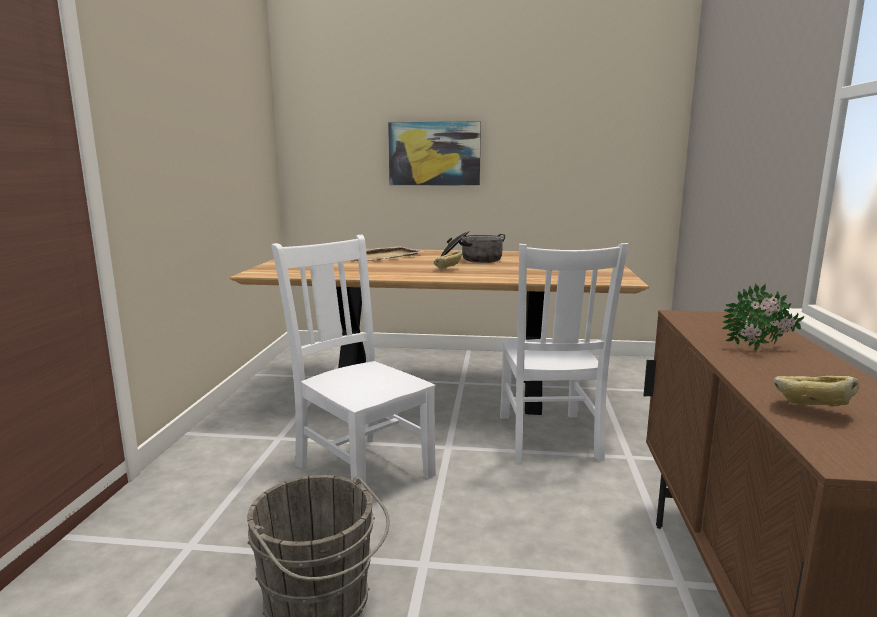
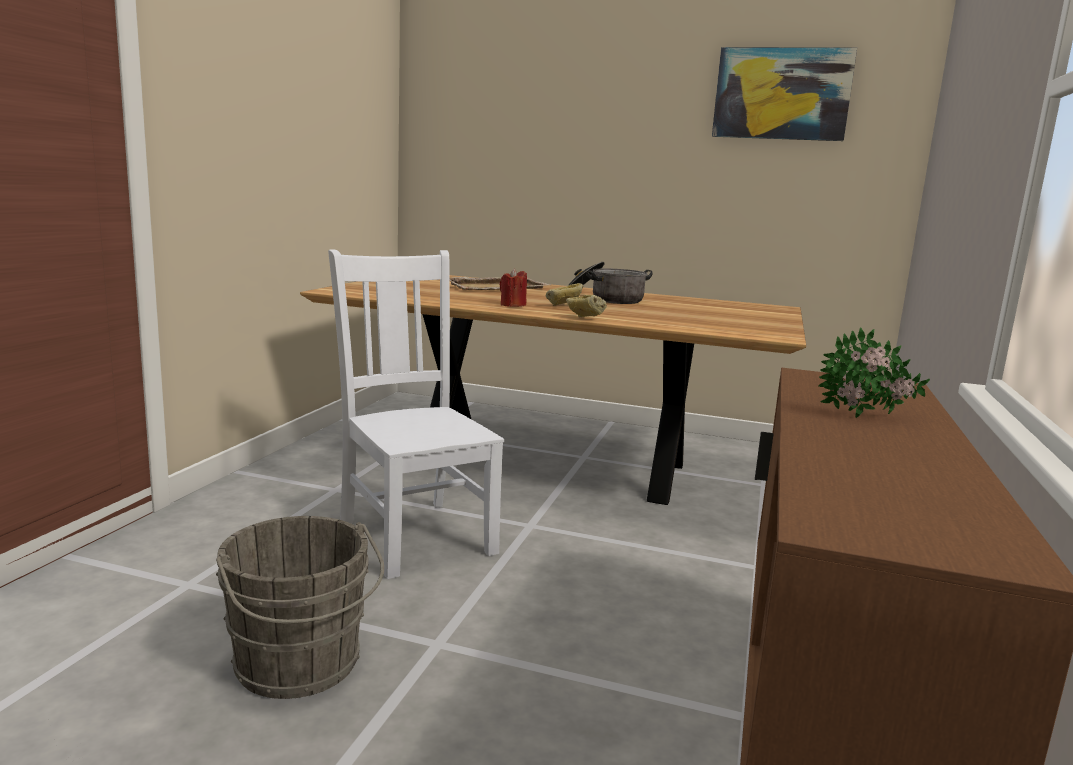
camera: 10 degrees right, 0 degrees up
(410, 272) = (512, 305): none -> red candle
(434, 154) = (586, 165): picture -> picture (781, 94)
(548, 439) = (662, 533): white chair -> none
(811, 411) = (849, 480): bread -> bread (584, 319)

